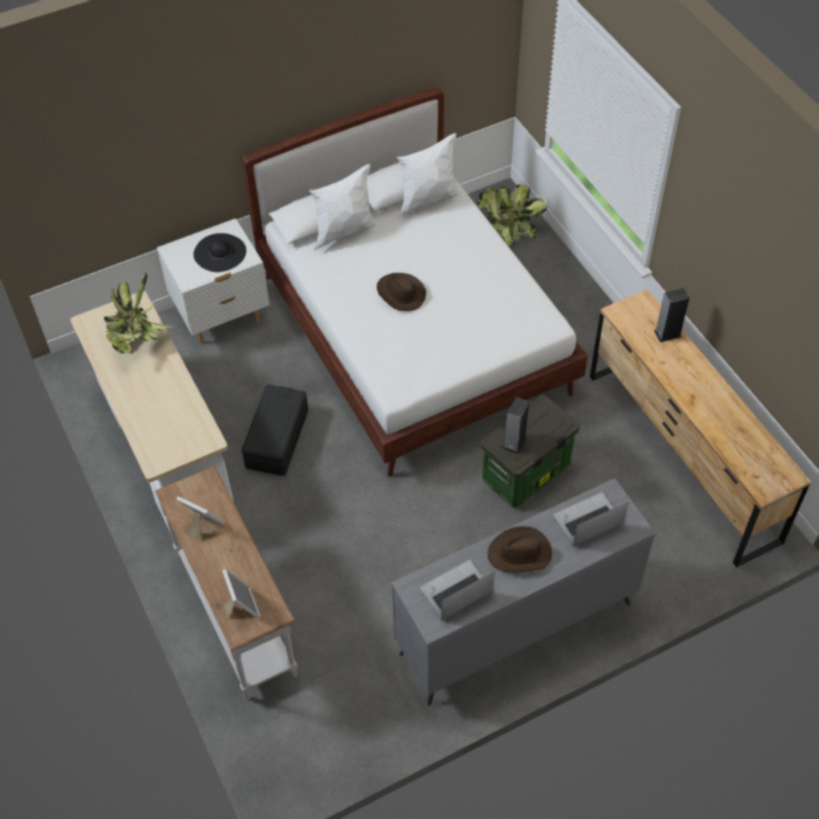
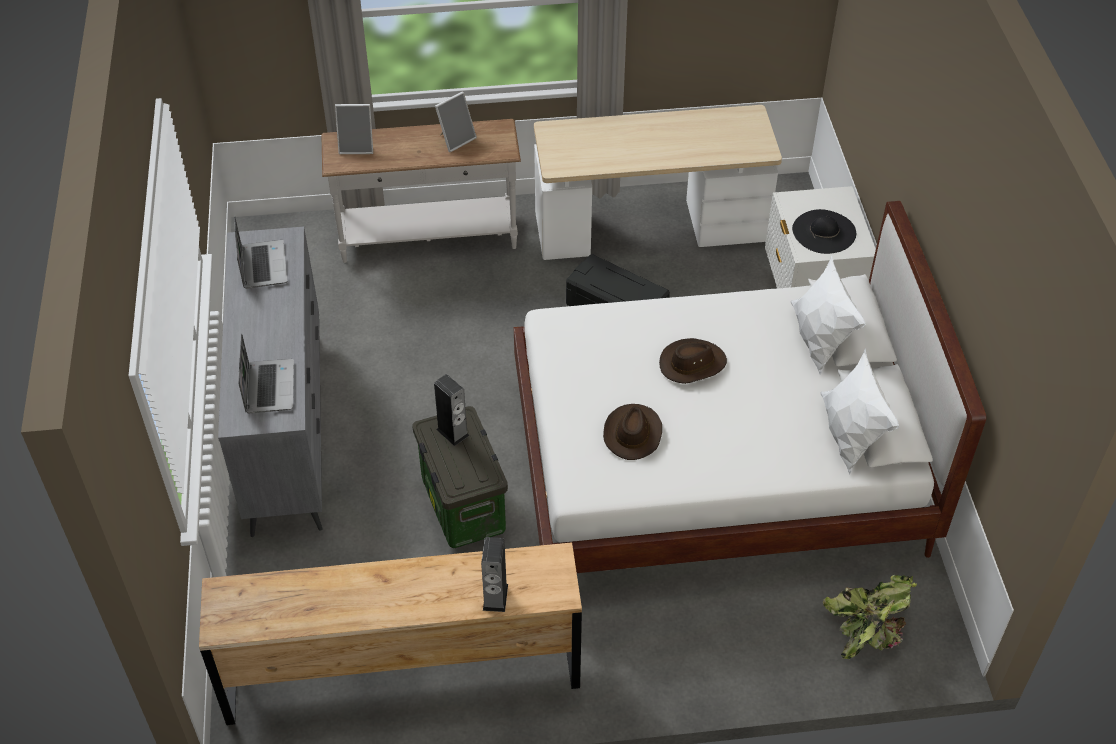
camera: 110 degrees right, 5 degrees down
(137, 341) = (709, 142): potted plant -> none
(520, 553) = (269, 322): brown hat -> brown hat (632, 433)

